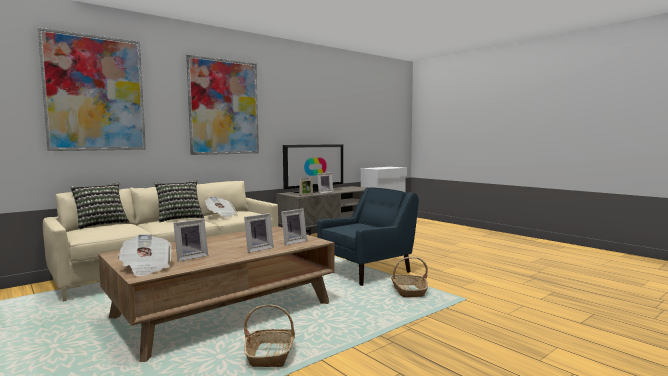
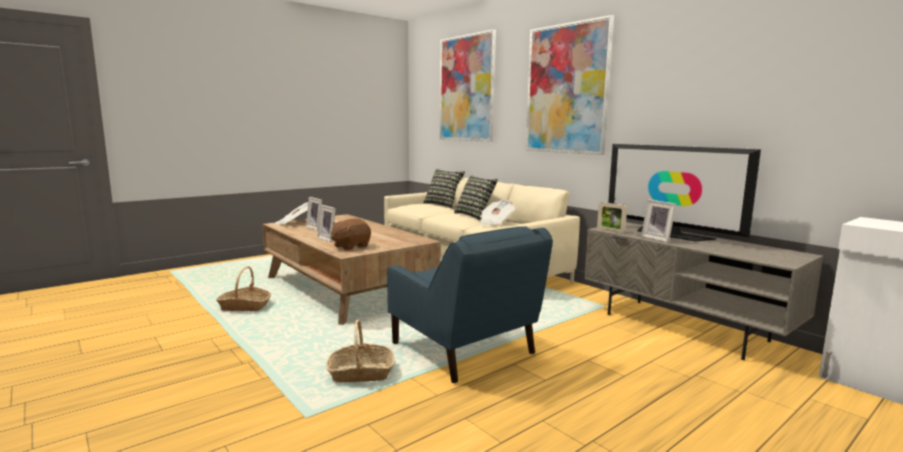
camera: 90 degrees right, 5 degrees up
(292, 242) = (350, 246): picture frame -> brown plush toy

